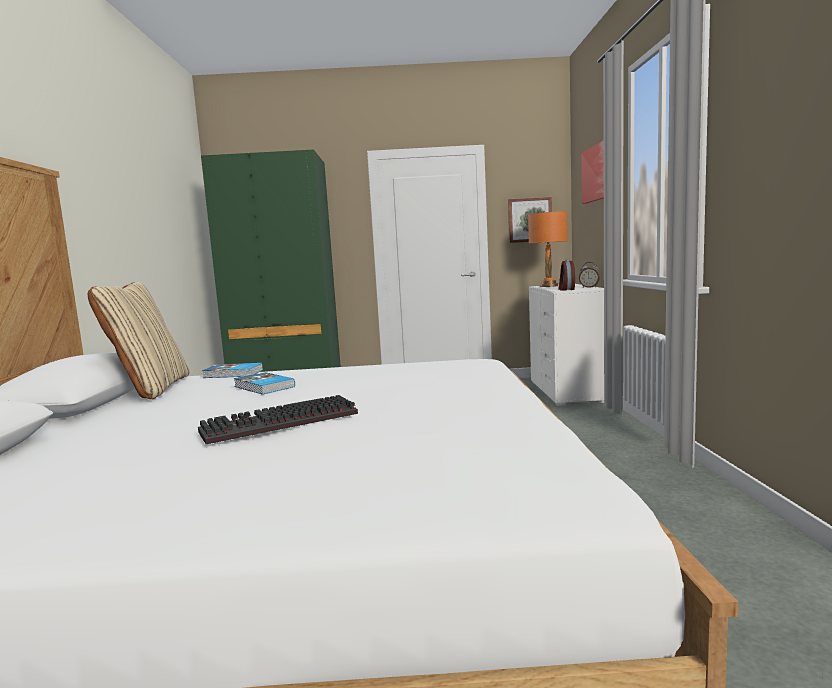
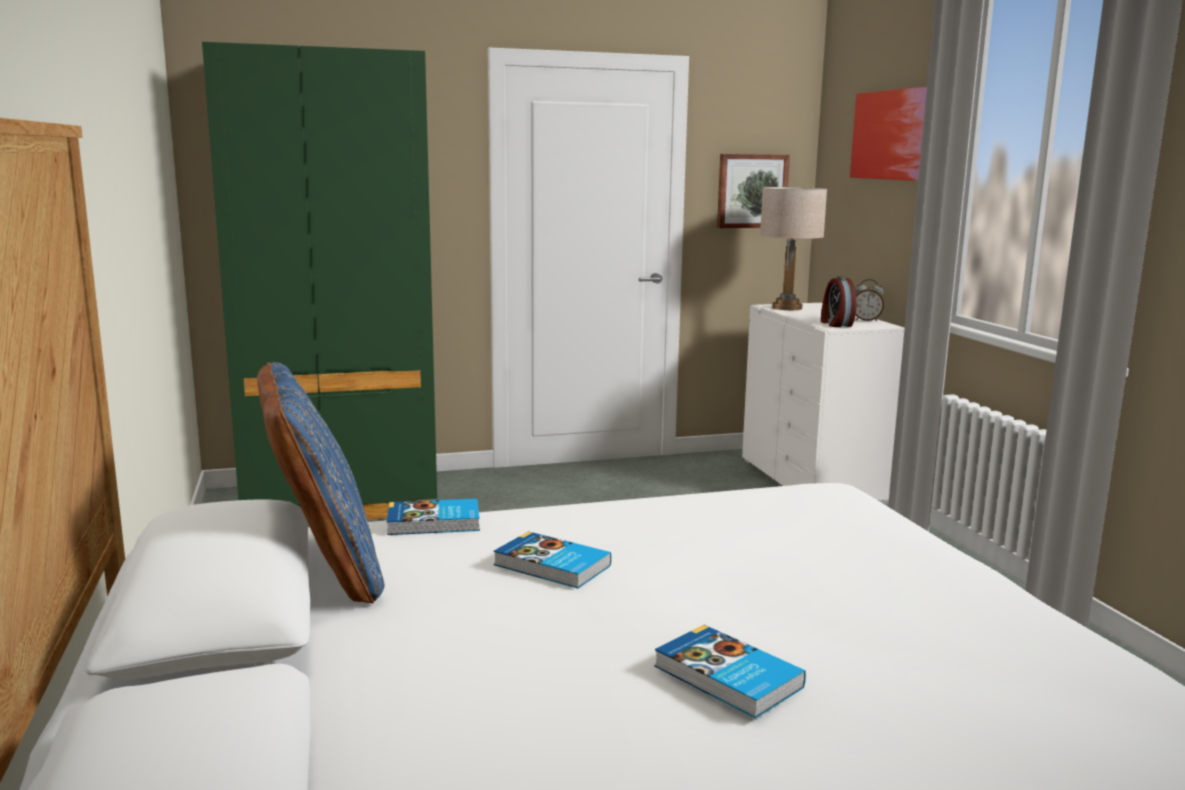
camera: 15 degrees left, 5 degrees up
(150, 389) = (323, 570): beige pillow -> blue pillow
(278, 424) = (727, 678): keyboard -> book
(548, 286) = (786, 308): orange table lamp -> beige table lamp

